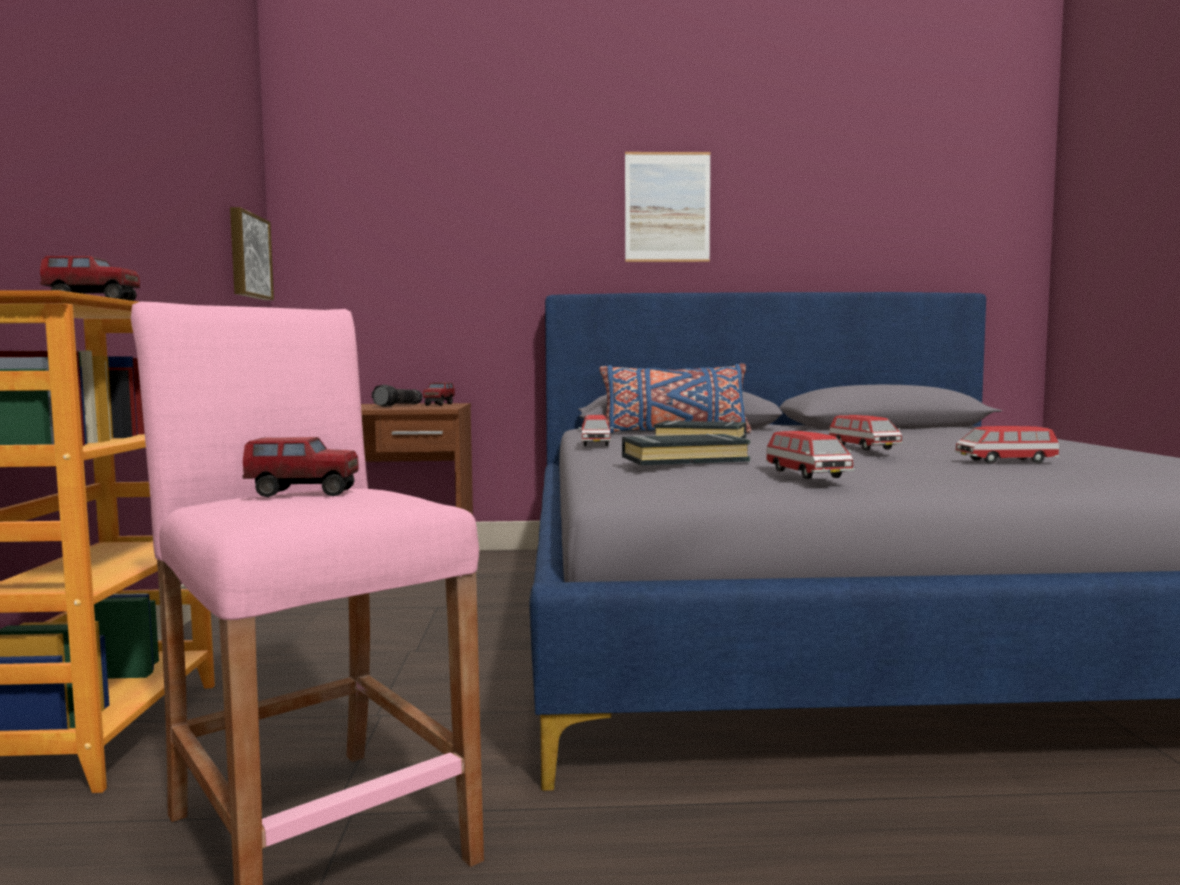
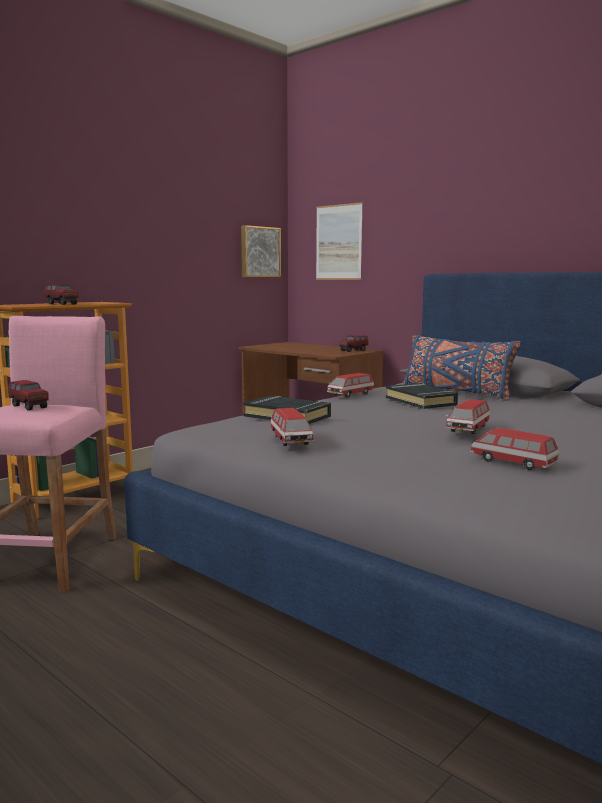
camera: 45 degrees right, 5 degrees up
(399, 405) = (328, 349): flashlight -> none
(667, 207) = (532, 196): picture -> picture (338, 242)
(807, 474) = (291, 440): toy car -> toy car turned 45 degrees counterclockwise

